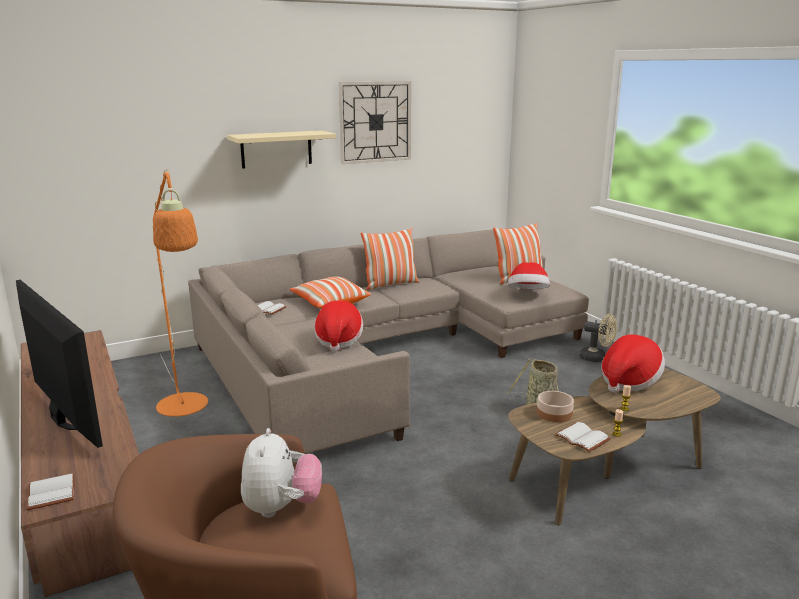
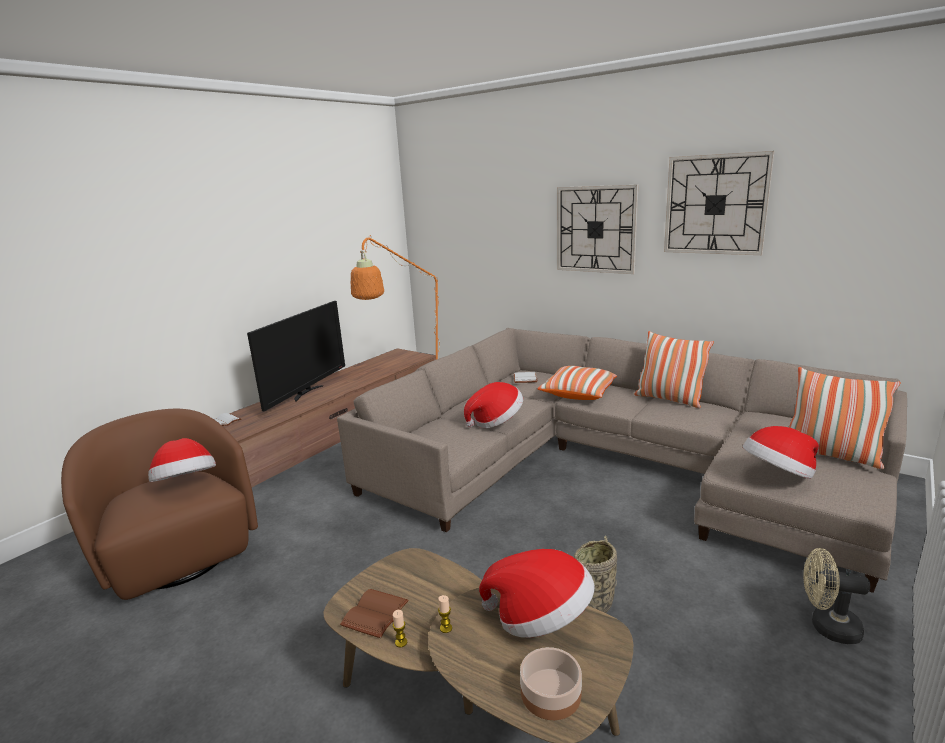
camera: 65 degrees right, 0 degrees up
(276, 149) = (596, 229): beige shelf -> wall clock
(281, 508) = (187, 484): plush toy -> hat
(554, 413) = (428, 579): bowl -> bowl (551, 693)
(583, 438) = (376, 615): white book -> brown book
(596, 358) = (827, 627): beige fan -> beige fan turned 105 degrees clockwise

